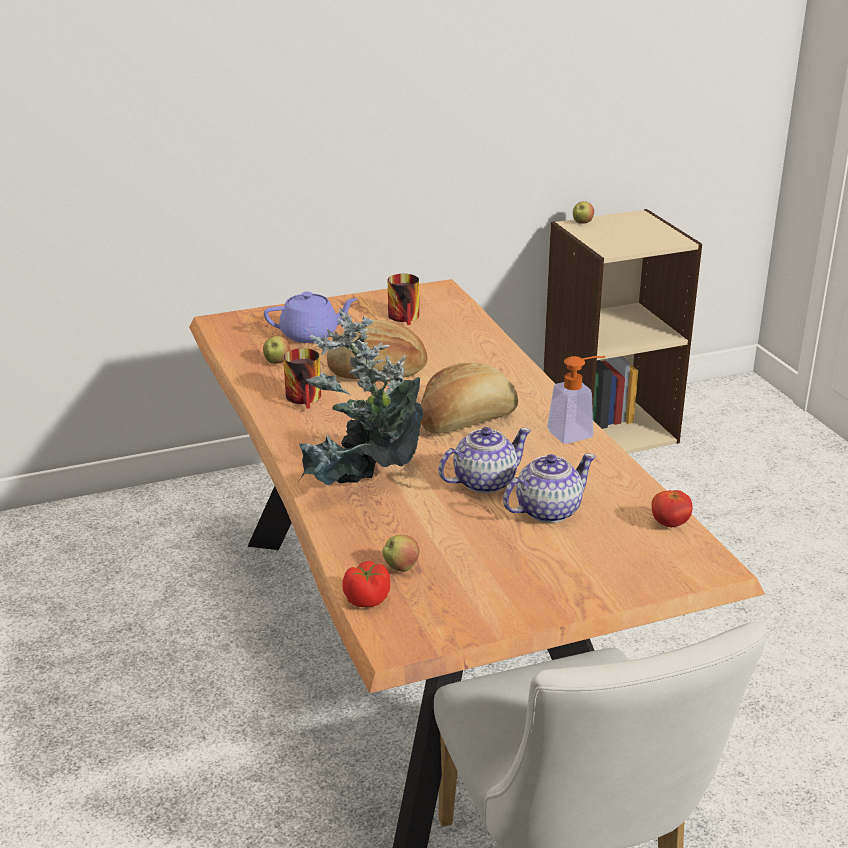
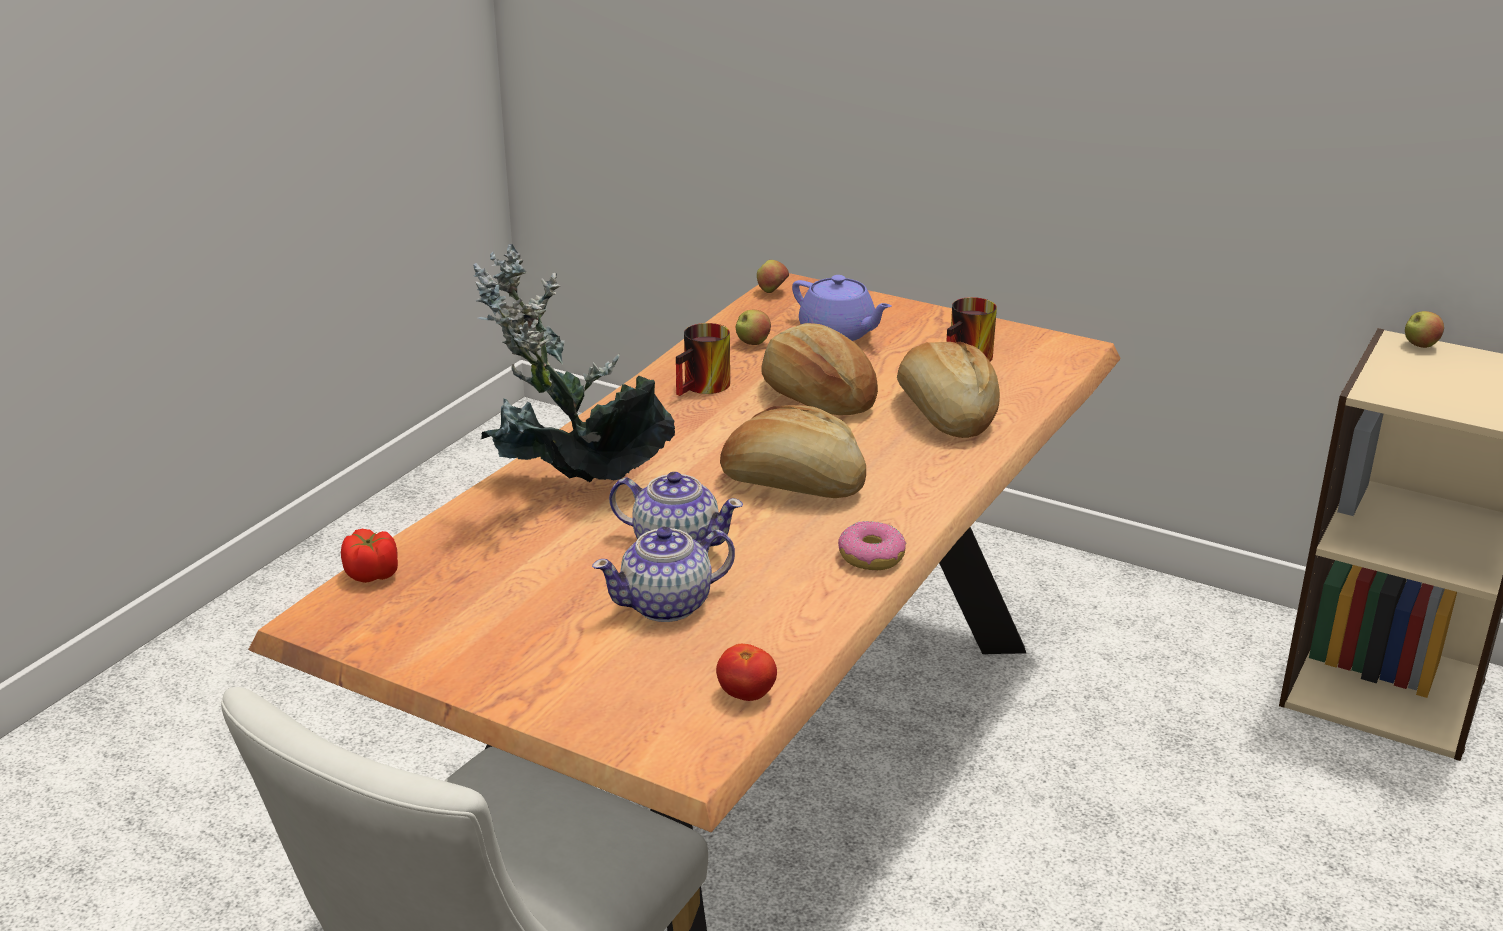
camera: 50 degrees right, 0 degrees up
(401, 568) = (449, 568): apple -> apple (772, 292)
(456, 349) = (944, 414): none -> bread
(547, 510) = (667, 605): teapot -> teapot turned 135 degrees clockwise
(577, 432) = (871, 556): soap dispenser -> donut

